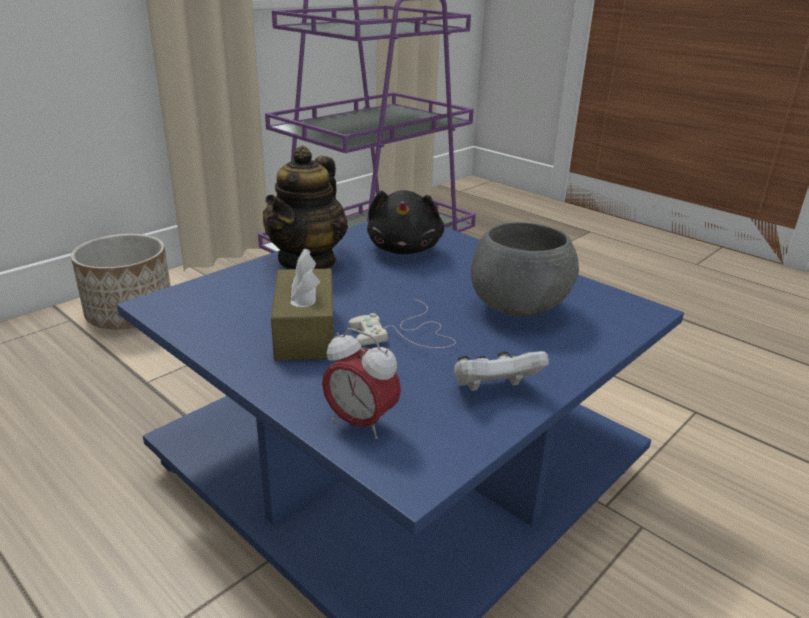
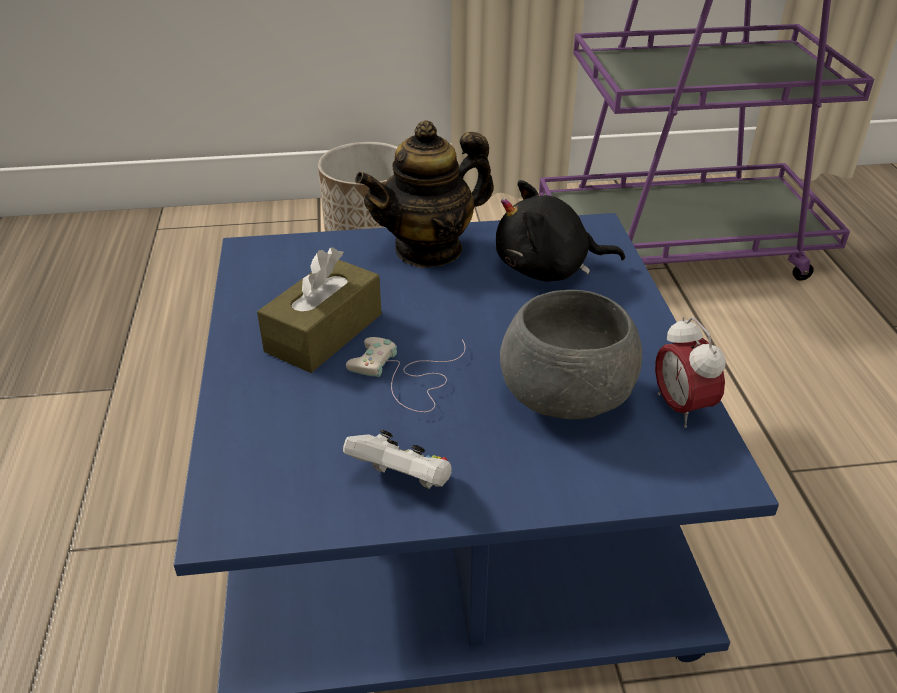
camera: 40 degrees right, 10 degrees up
(360, 423) = (249, 450): alarm clock -> alarm clock (681, 408)
(405, 249) = (548, 269): black plush toy -> black plush toy turned 45 degrees clockwise

